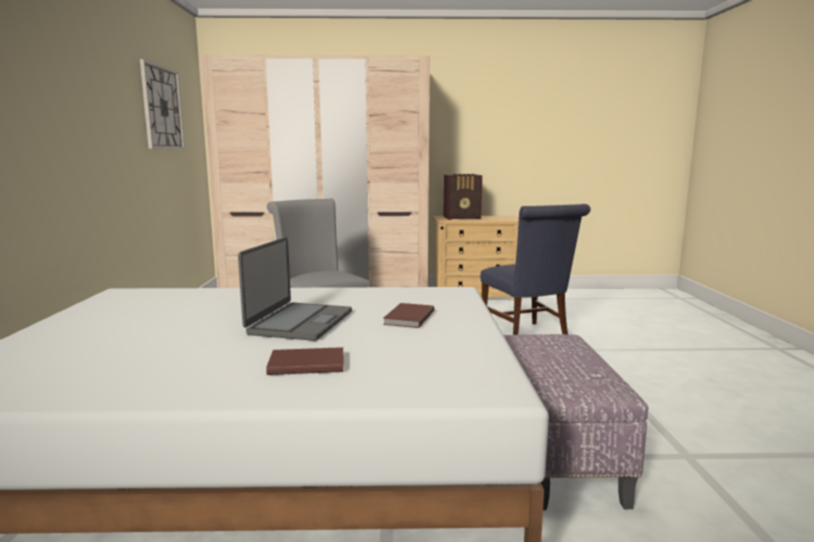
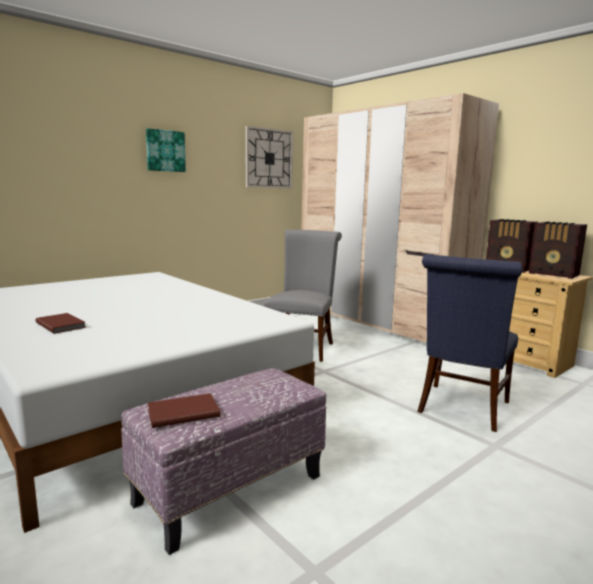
camera: 50 degrees right, 0 degrees up
(71, 91) = (165, 151): none -> picture
(299, 322) = (140, 308): laptop -> none
(407, 318) = (186, 323): brown book -> brown book (182, 412)
(498, 217) = (554, 274): none -> radio

